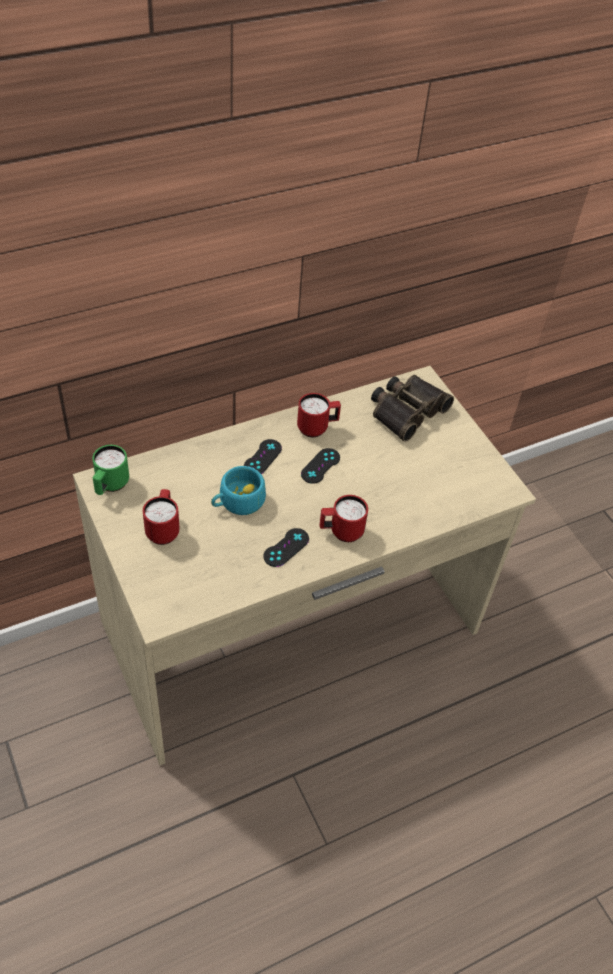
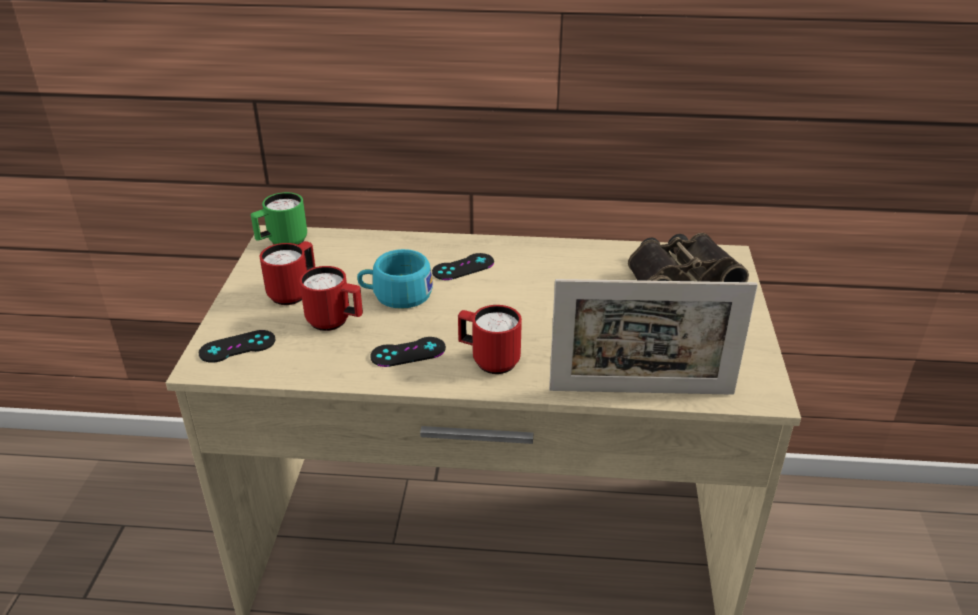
camera: 35 degrees right, 15 degrees down
(317, 428) = (551, 261): red mug -> red mug (335, 322)
(320, 466) = (523, 293): black game controller -> black game controller (237, 347)
(444, 517) = (641, 392): none -> picture frame

